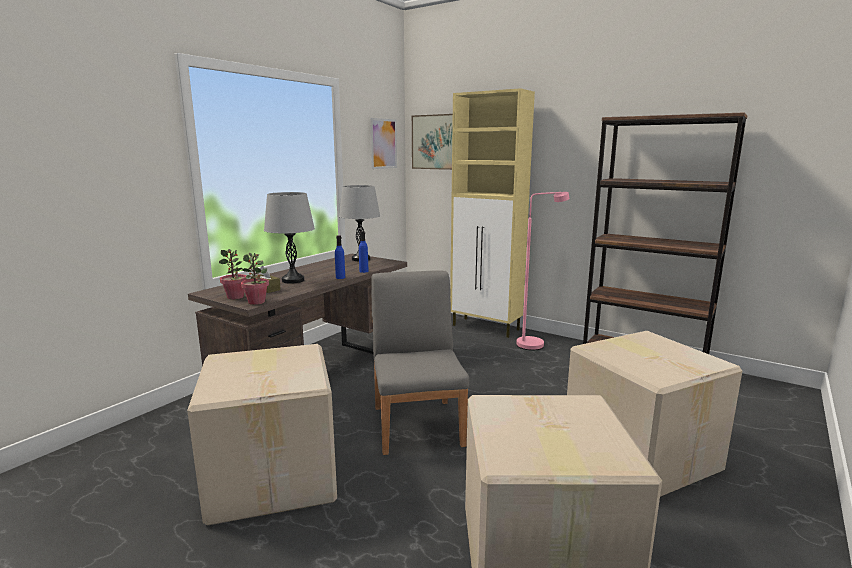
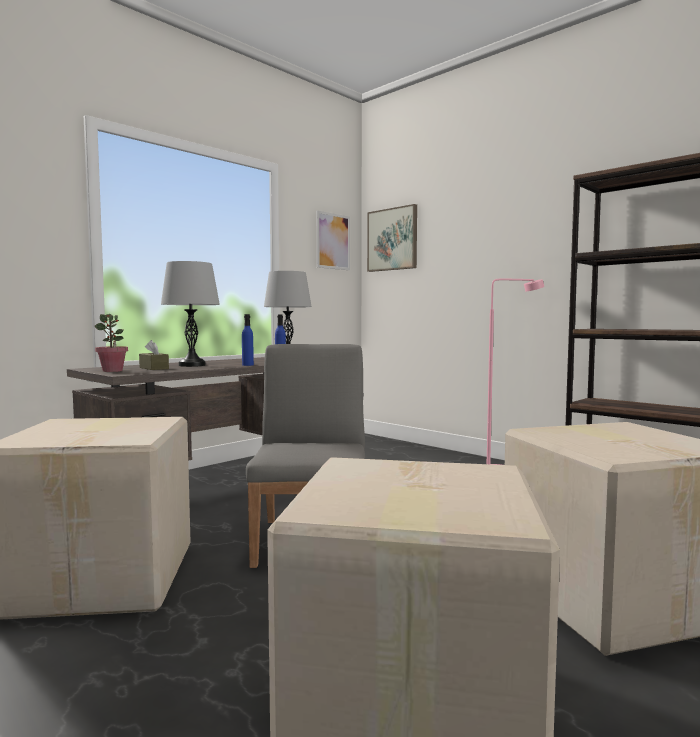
camera: 10 degrees right, 10 degrees down
(256, 302) = (130, 373): potted plant -> none
(486, 328) = (447, 456): beige cabinet -> none

